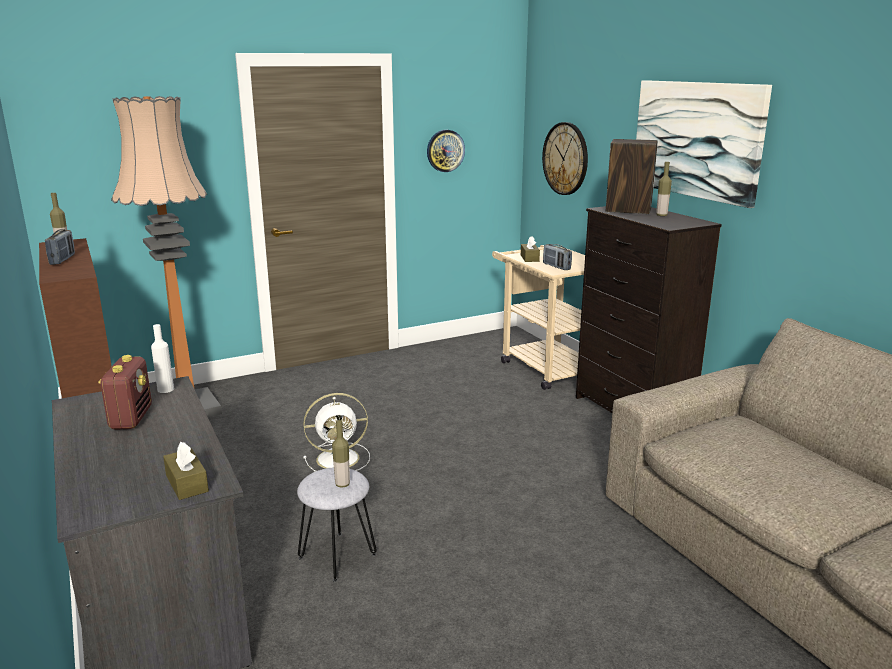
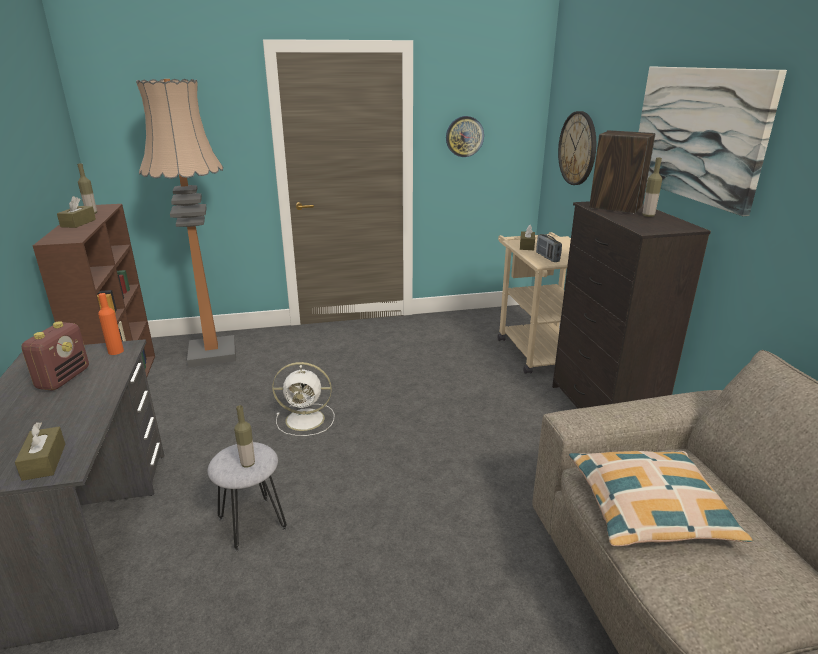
camera: 15 degrees right, 5 degrees up
(62, 260) = (78, 223): radio -> brown tissue box
(165, 389) = (116, 351): white bottle -> orange bottle
(731, 457) = (648, 508): none -> pillow

